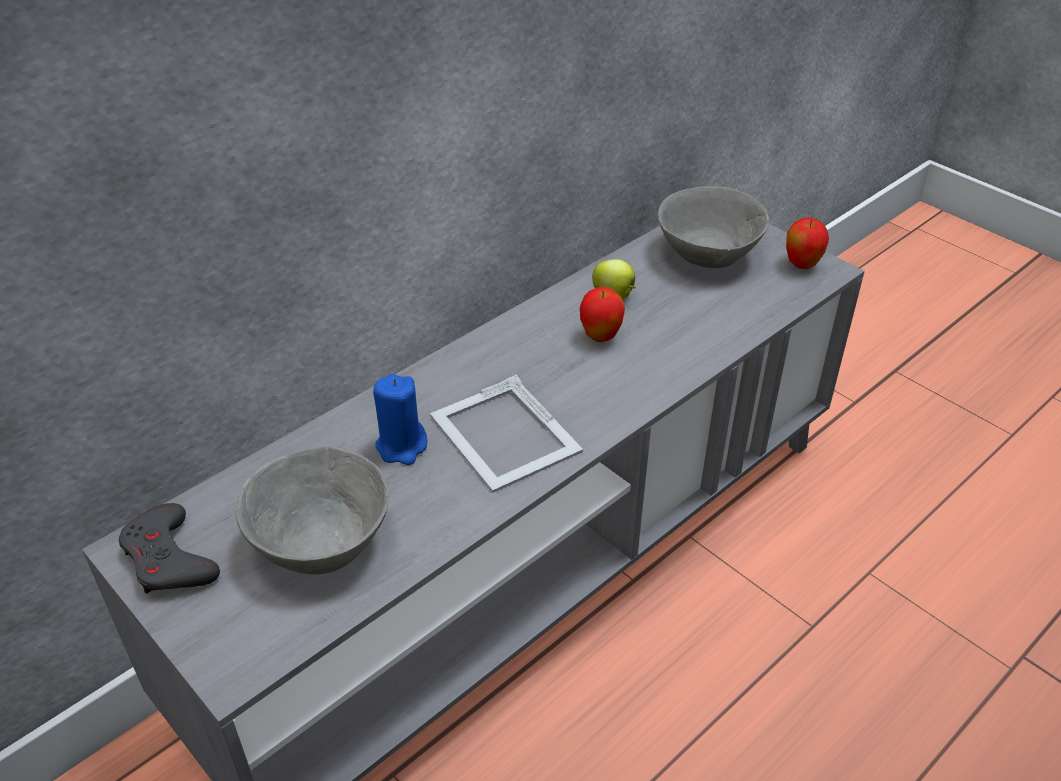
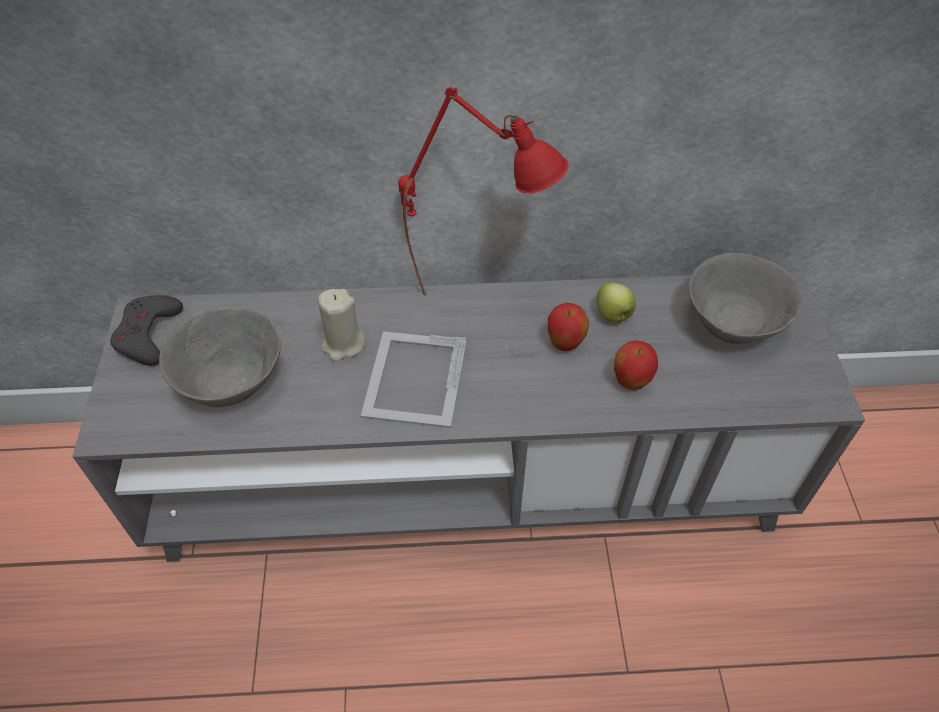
camera: 40 degrees right, 10 degrees up
(402, 446) = (343, 344): blue candle -> beige candle
(479, 337) = (478, 291): none -> red table lamp
(801, 265) = (808, 380): apple -> apple (631, 382)

